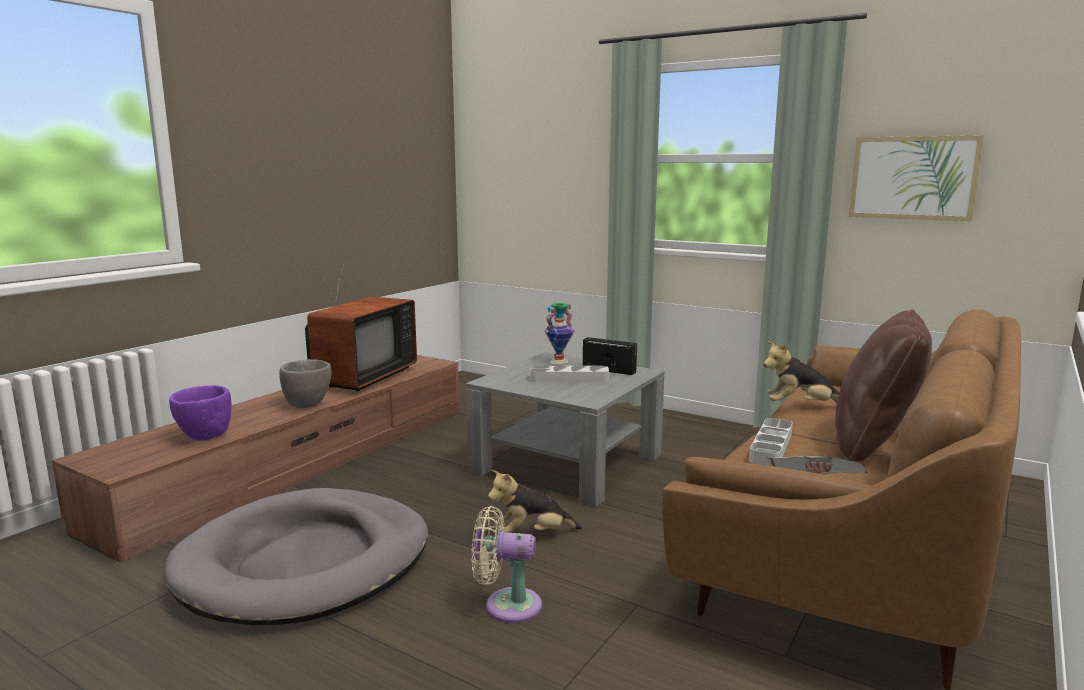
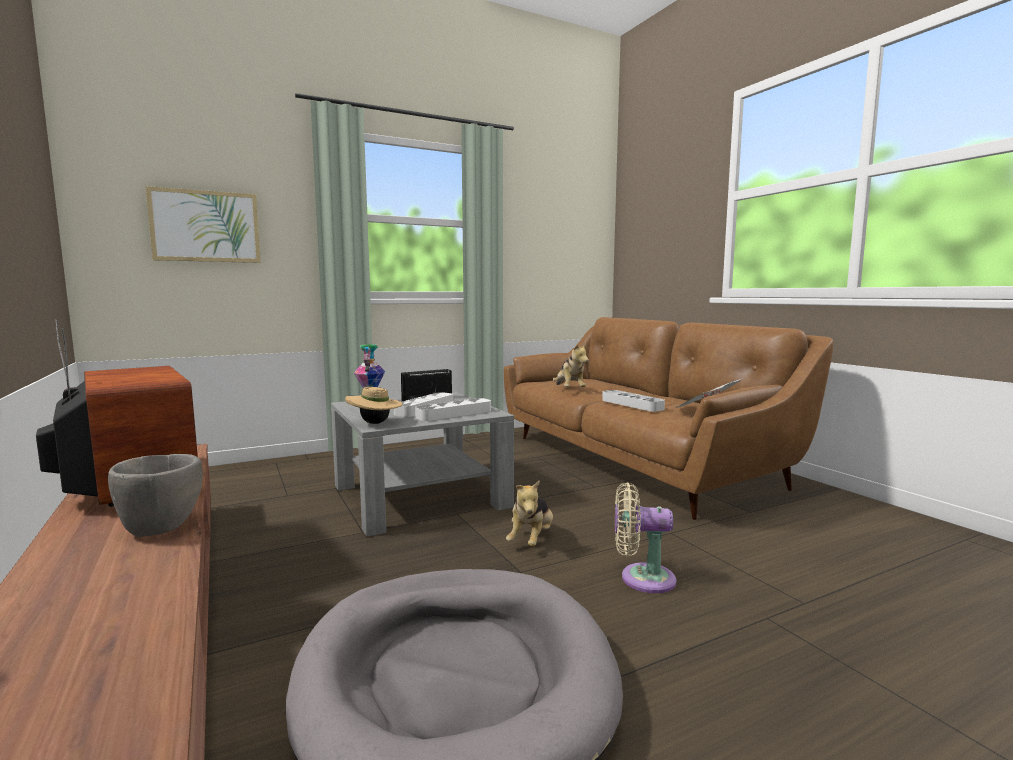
camera: 60 degrees left, 5 degrees down
(205, 437) = (126, 623): purple bowl -> none
(495, 379) = (375, 423): none -> beige hat
(507, 605) = (641, 578): beige fan -> beige fan turned 60 degrees clockwise
(565, 391) = (454, 414): none -> grey tray
(800, 407) = (569, 390): plush toy -> plush toy turned 45 degrees counterclockwise
(874, 445) = (642, 394): brown pillow -> none
(913, 178) = (537, 241): picture -> picture (206, 226)

